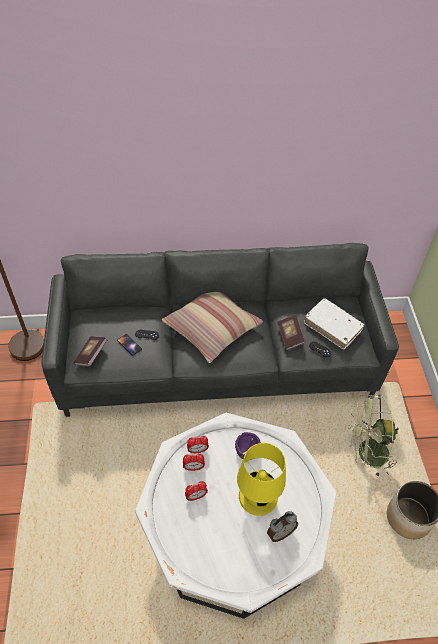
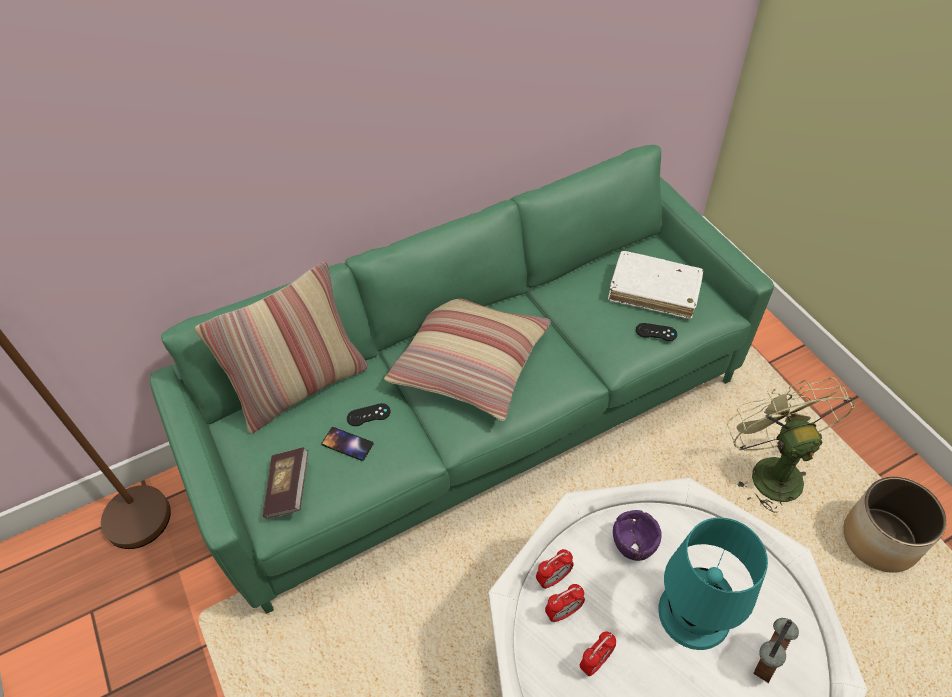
camera: 20 degrees left, 0 degrees up
(122, 308) = (301, 387): none -> pillow
(217, 367) = (479, 425): grey sofa -> green sofa
(258, 497) = (694, 614): yellow table lamp -> turquoise table lamp
(290, 336) = (599, 329): book -> none
(366, 455) = (769, 470): green fan -> green fan turned 105 degrees clockwise

